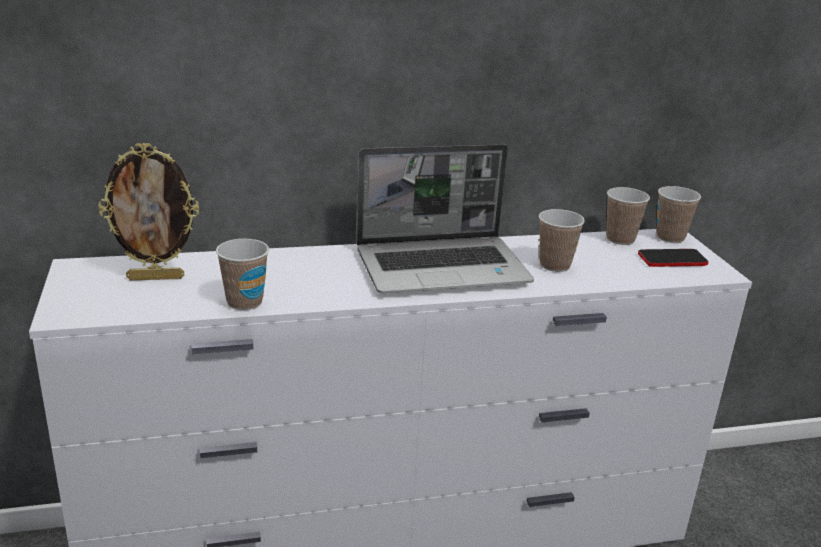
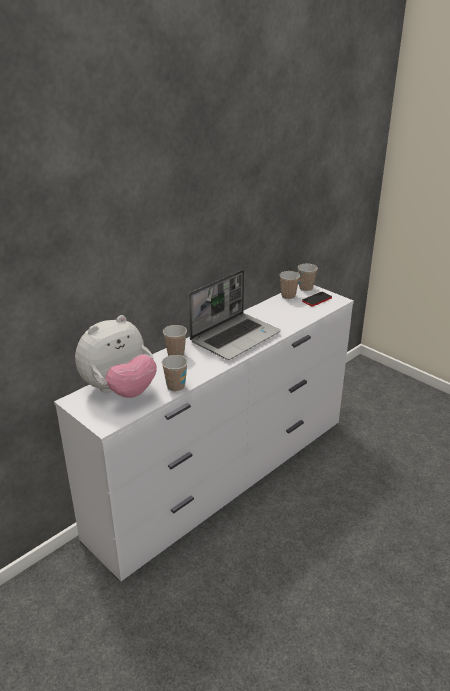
camera: 30 degrees left, 5 degrees up
(156, 277) = (119, 390): picture frame -> plush toy
(555, 265) = (277, 319): cup -> cup (176, 354)

